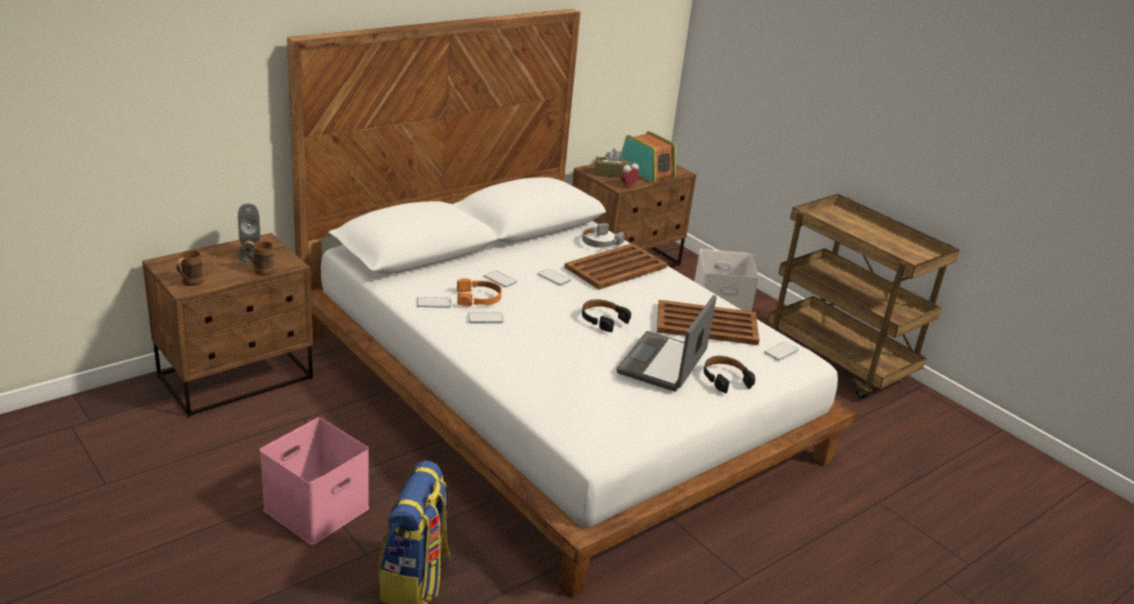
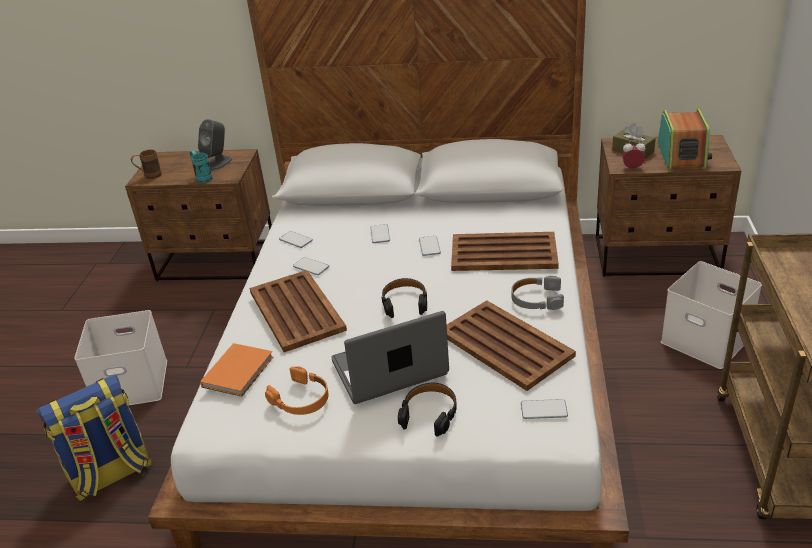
camera: 50 degrees right, 5 degrees up
(259, 271) = (202, 177): brown mug -> turquoise mug
(316, 507) = (133, 382): pink storage box -> white storage box
(478, 298) = (334, 247): orange headphones -> orange headphones (301, 399)
(533, 350) = (296, 310): none -> brown tray
(562, 403) = (240, 371): none -> orange book
(600, 242) = (528, 222): grey headphones -> grey headphones (536, 299)

